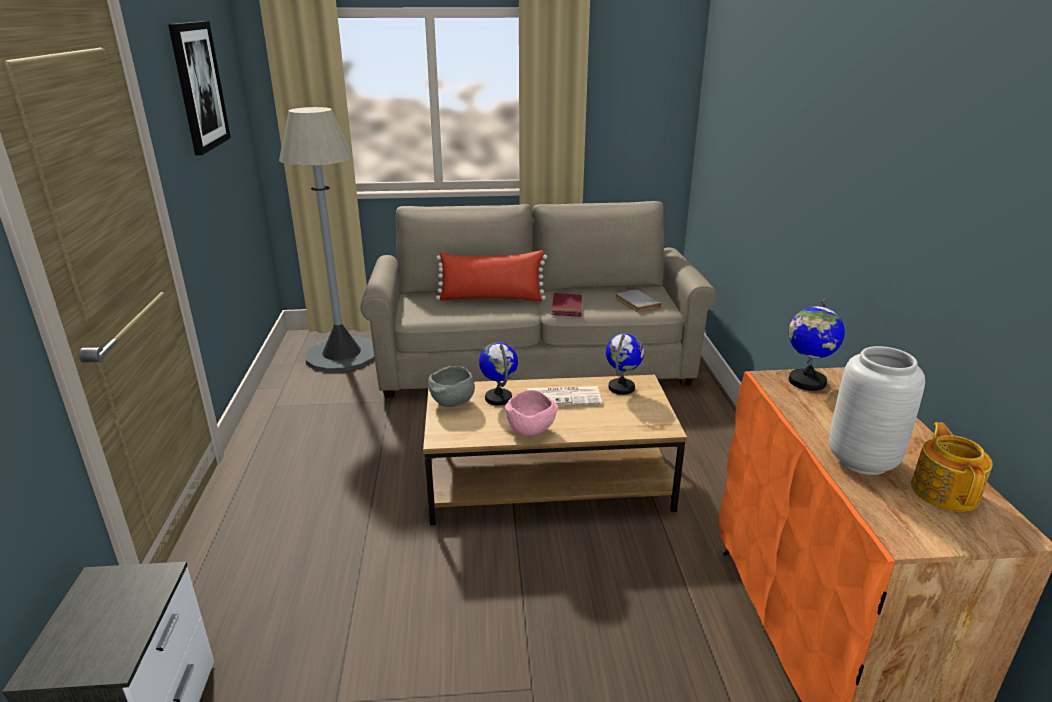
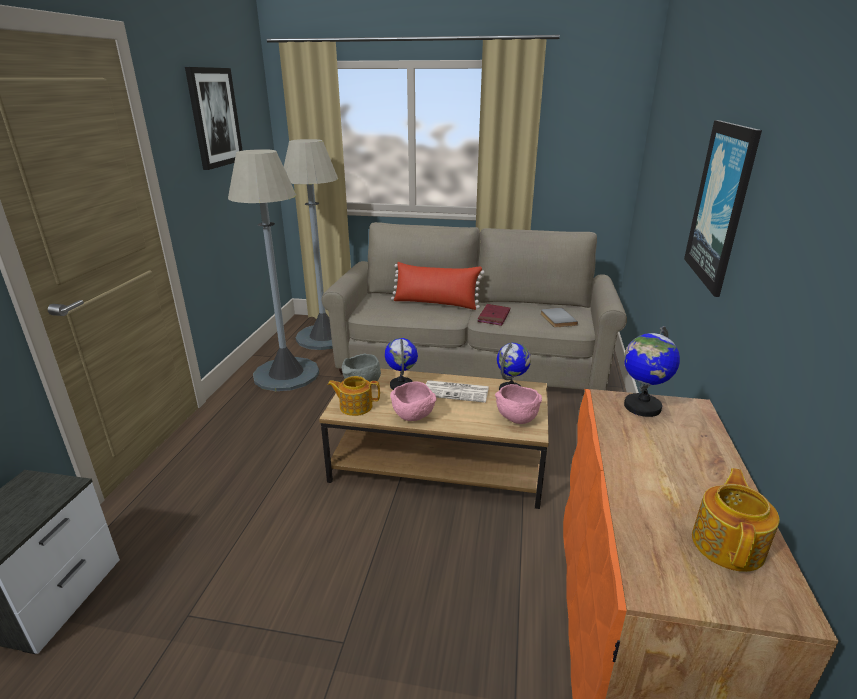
camera: 15 degrees right, 0 degrees up
(315, 407) = (286, 374): none -> grey floor lamp
(458, 429) = (355, 406): none -> teapot
(642, 417) = (516, 419): none -> pink bowl
(839, 171) = (721, 205): none -> picture
(863, 461) = (654, 495): grey vase -> none

